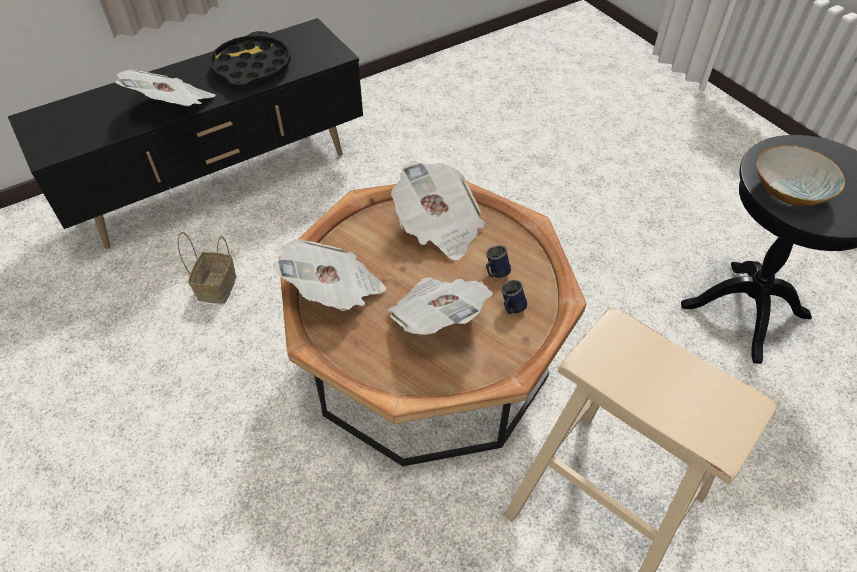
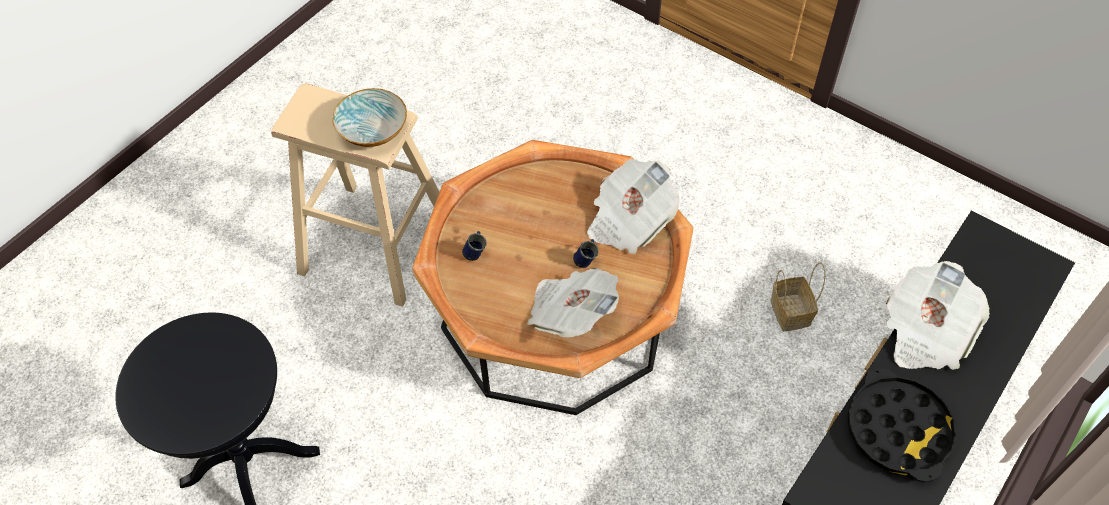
camera: 160 degrees right, 5 degrees up
(438, 318) = (533, 225): newspaper -> none
(495, 273) = (500, 281): blue mug -> blue mug (586, 260)
(789, 191) = (230, 355): bowl -> bowl (373, 130)

